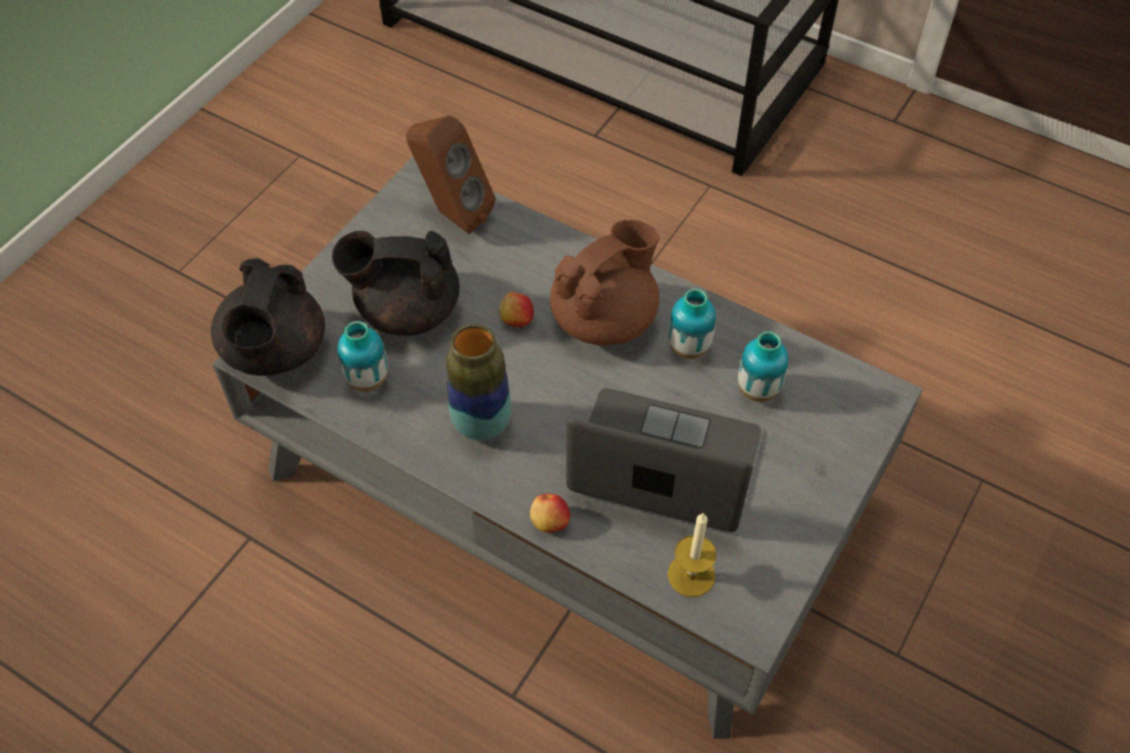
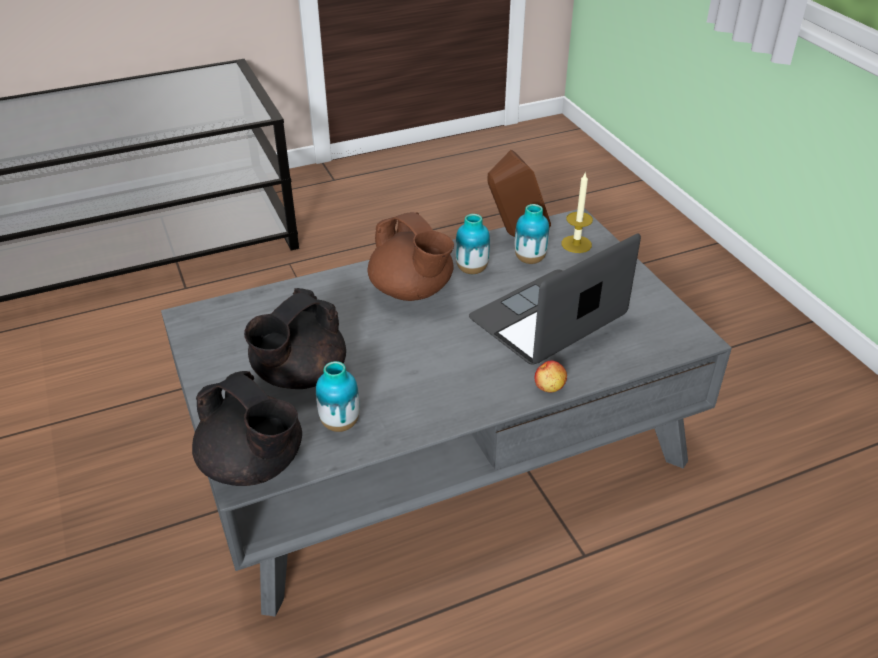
camera: 55 degrees left, 15 degrees down
(452, 214) = (240, 316): brown speaker -> brown speaker (515, 235)
(481, 423) = (439, 382): vase -> none
(516, 319) = (368, 327): apple -> none
(605, 318) = (412, 291): brown teapot -> brown teapot turned 150 degrees clockwise
(691, 575) = (641, 345): candle -> candle (576, 244)

